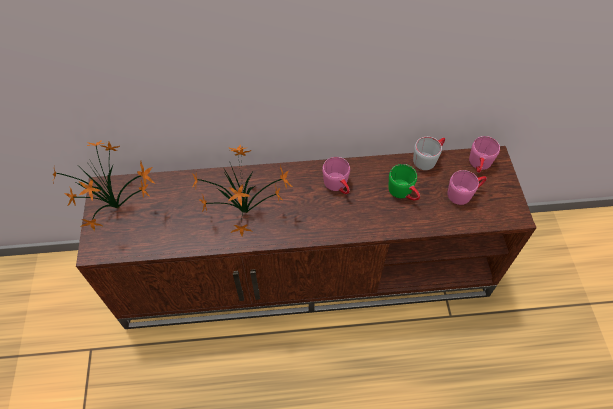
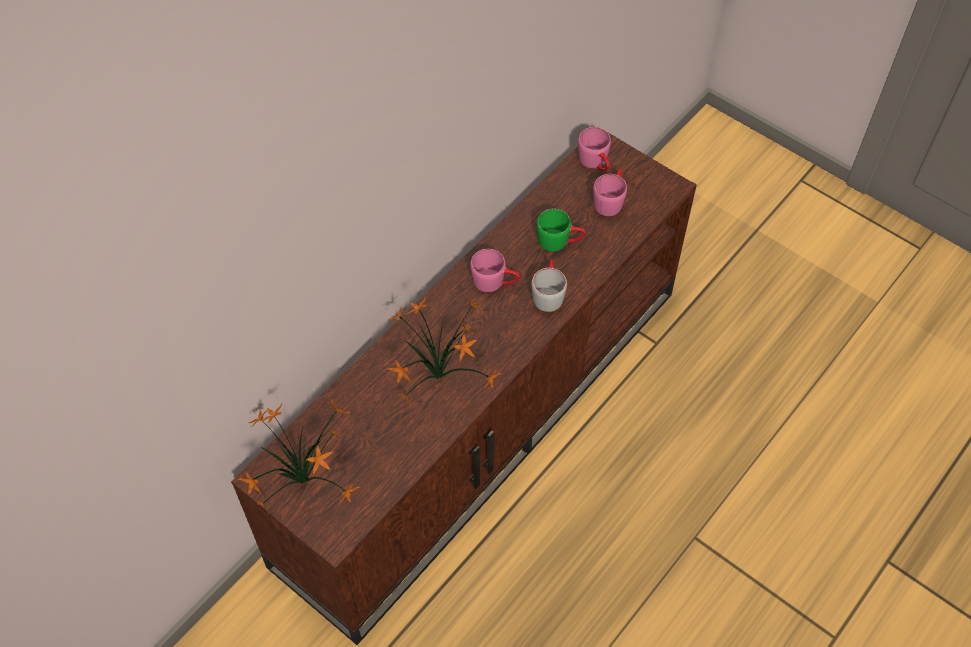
camera: 45 degrees left, 0 degrees up
(428, 158) = (545, 191): grey mug -> grey mug (548, 293)

